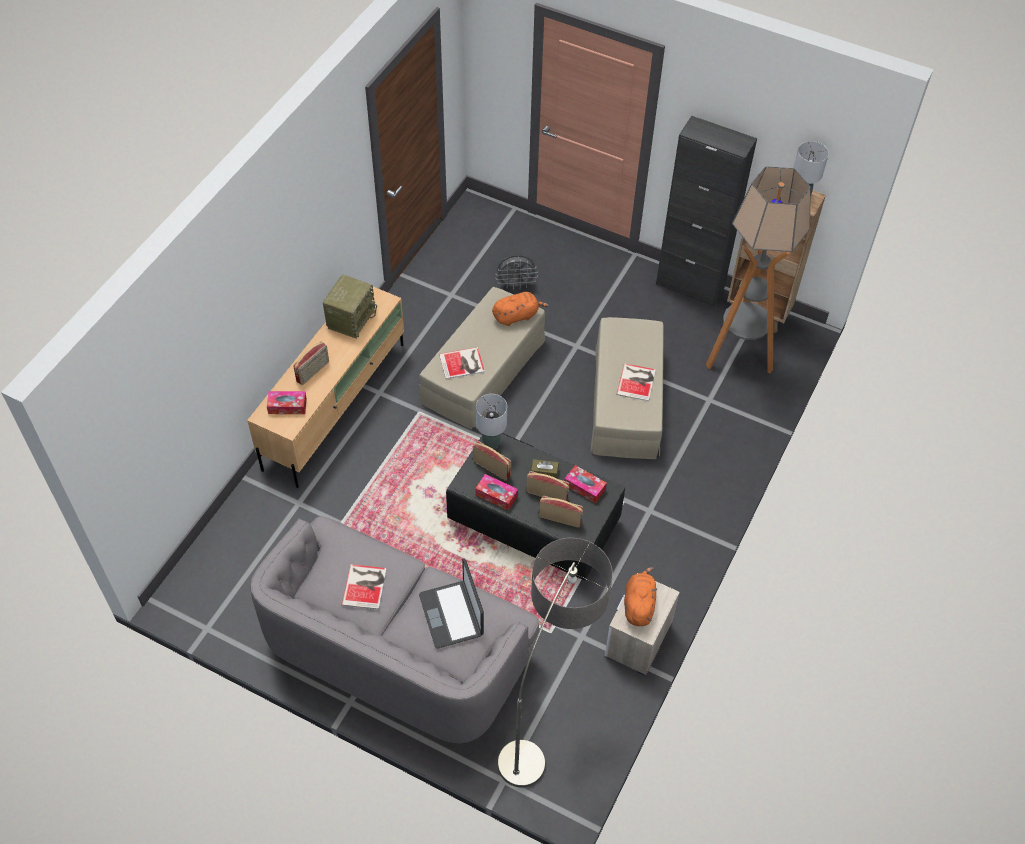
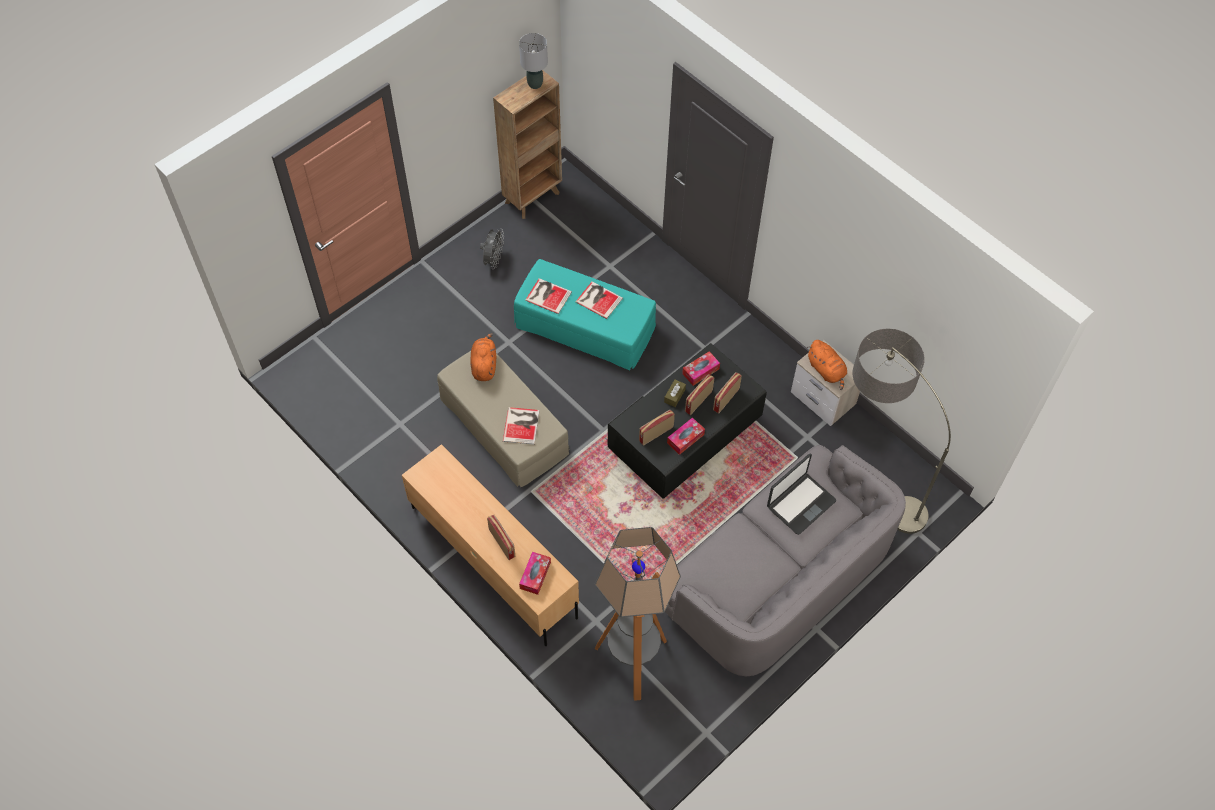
camera: 70 degrees left, 5 degrees up
(351, 318) = (448, 493): radio -> none
(365, 586) = (751, 562): book -> book (548, 295)
(452, 615) = (800, 503): laptop -> laptop turned 45 degrees counterclockwise
(491, 444) = (629, 426): grey table lamp -> none
(516, 285) = (414, 366): grey fan -> grey fan (493, 260)
(626, 399) = (585, 325): beige ottoman -> turquoise ottoman
(638, 604) = (826, 371): orange plush toy -> orange plush toy turned 150 degrees counterclockwise
(690, 286) = (479, 234): black cabinet -> none
(738, 355) = (572, 228): floor lamp -> floor lamp (632, 661)

